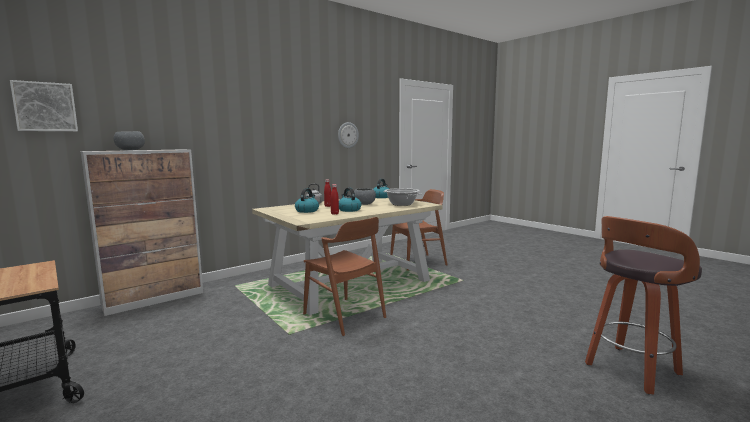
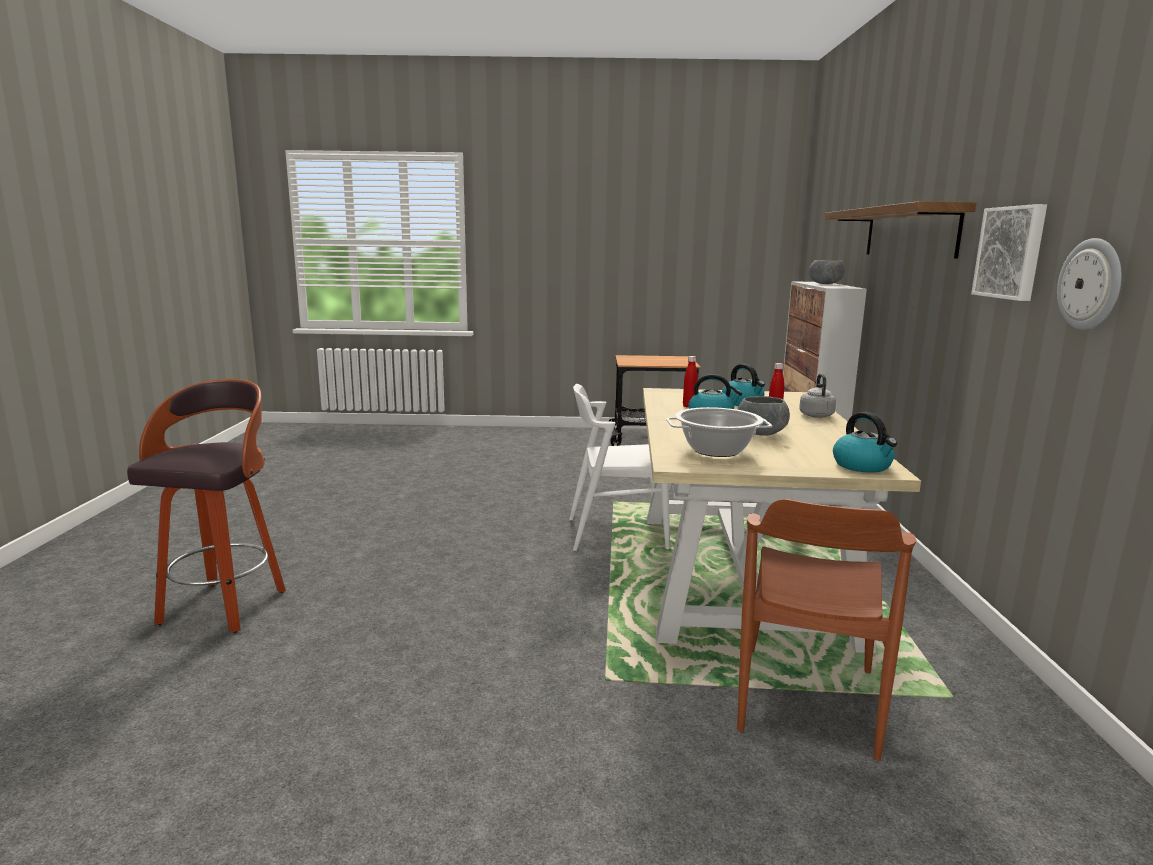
camera: 130 degrees right, 5 degrees up
(45, 107) = (827, 232): picture -> picture (1011, 252)
(223, 115) = (909, 232): none -> shelf
(344, 316) = (616, 533): brown chair -> white chair

